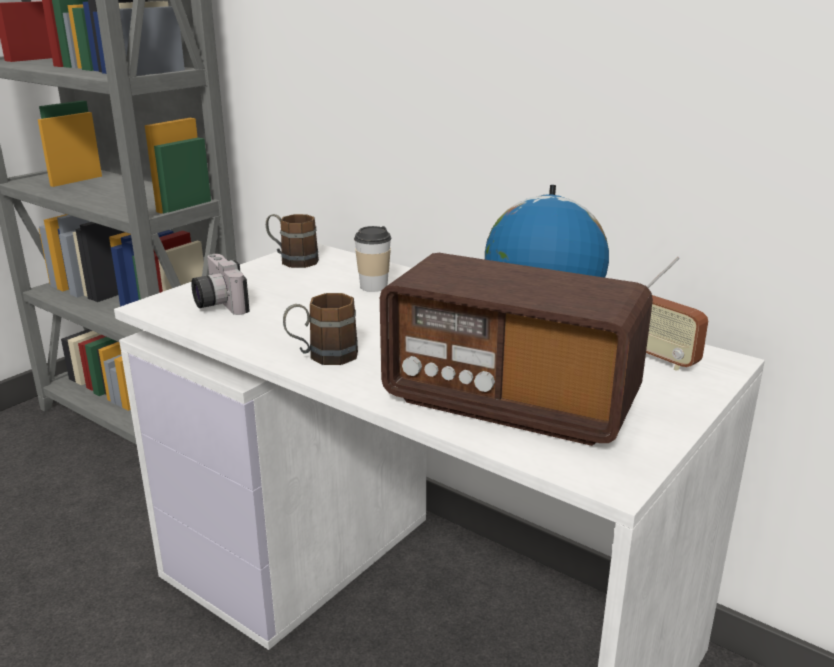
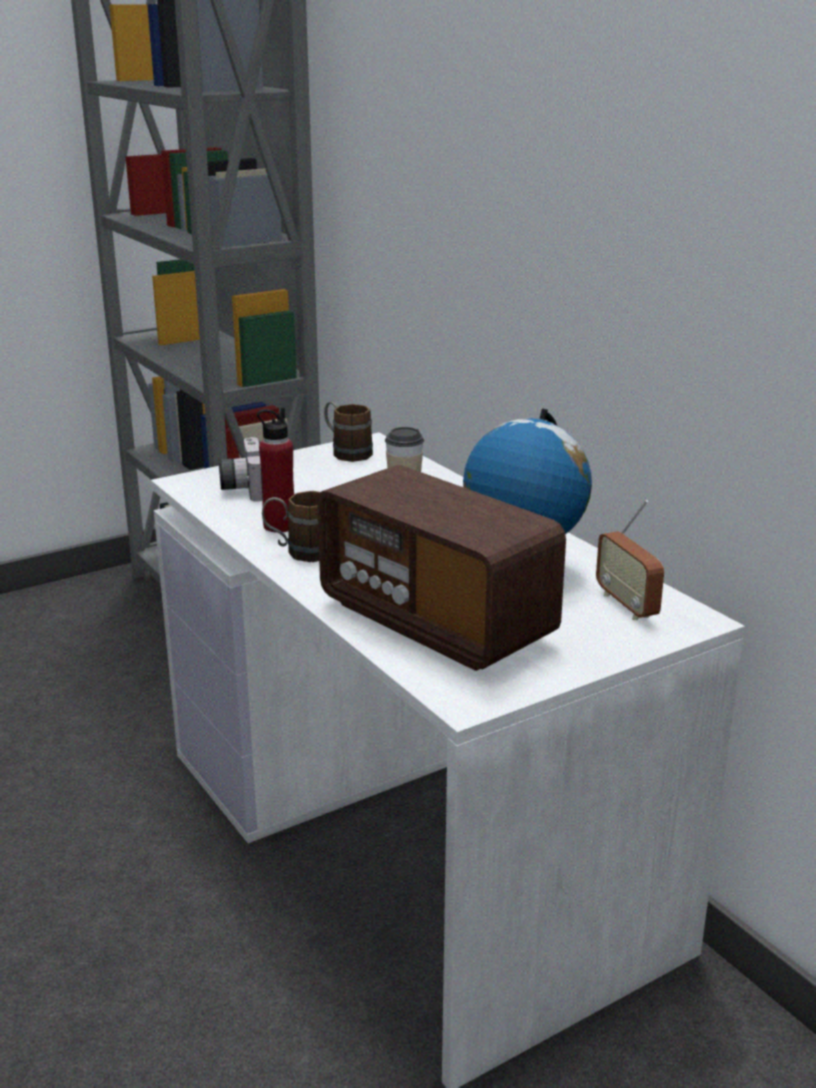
camera: 20 degrees right, 0 degrees up
(281, 334) = (279, 526): none -> red bottle

